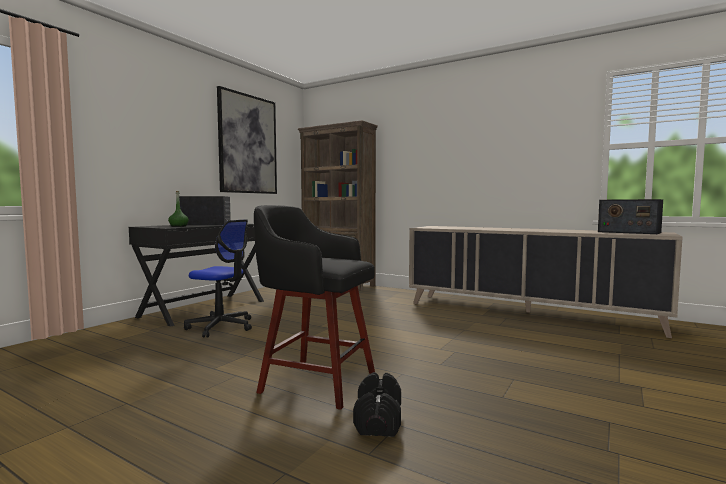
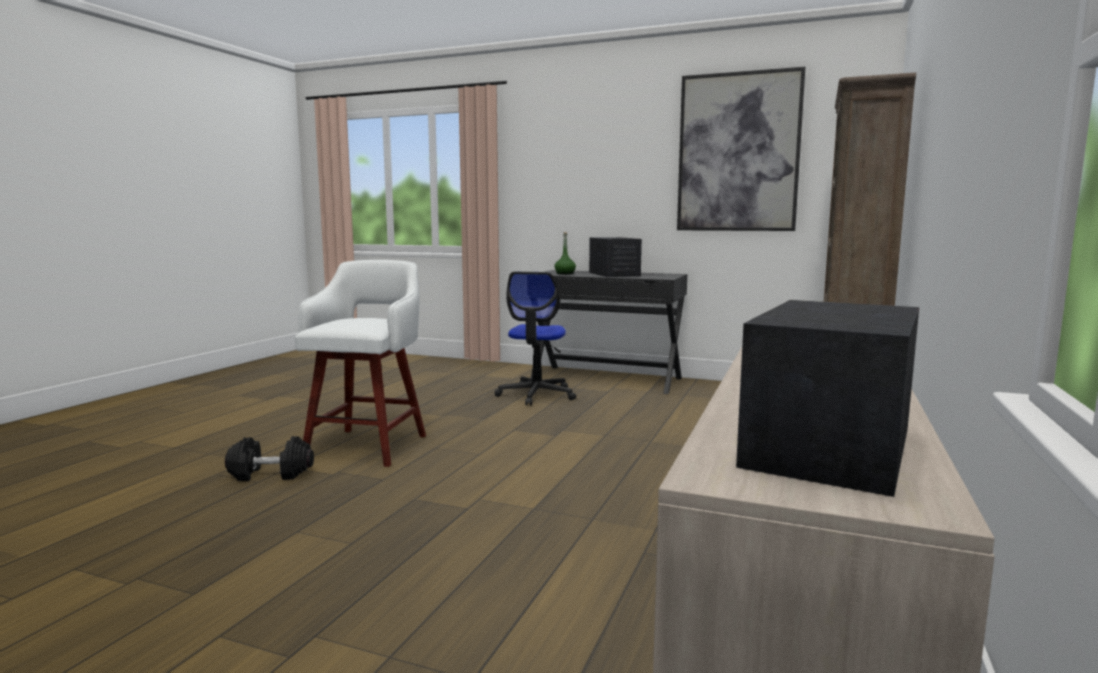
camera: 80 degrees right, 5 degrees up
(315, 381) = (368, 446): black stool -> white stool

